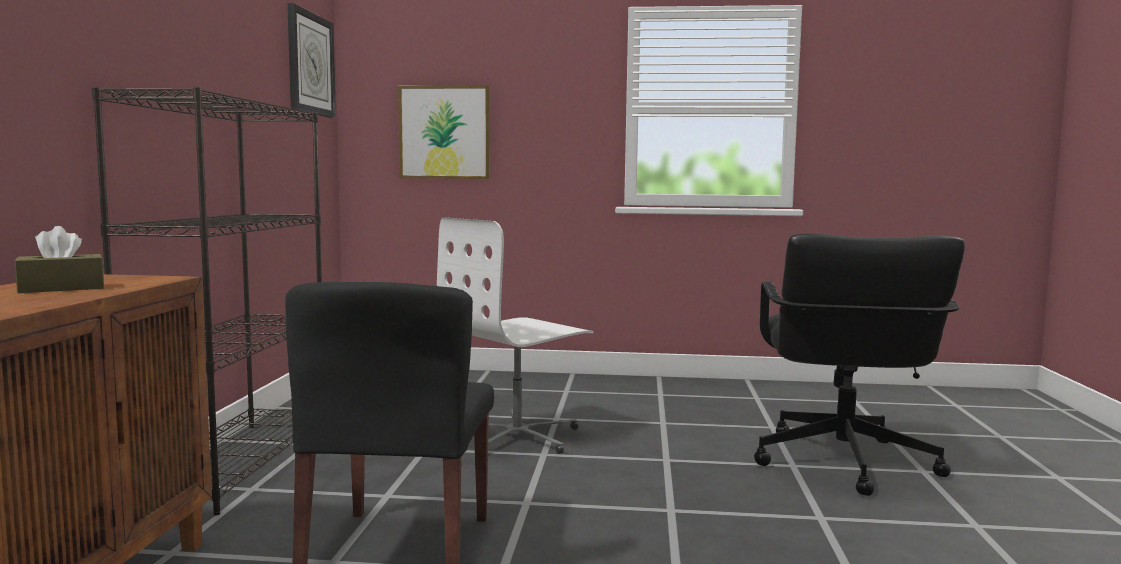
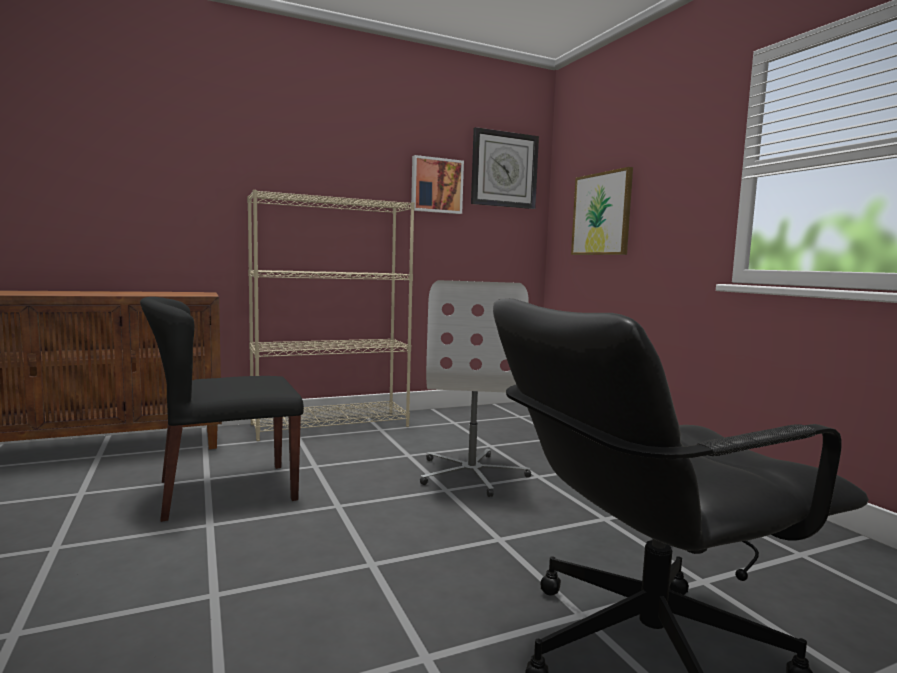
camera: 60 degrees right, 0 degrees up
(61, 288) = (152, 293): brown tissue box -> none
(236, 463) = (331, 425): black bookcase -> beige bookcase
(265, 82) = (436, 185): none -> picture
(518, 437) = (472, 474): white office chair -> white office chair turned 105 degrees counterclockwise

